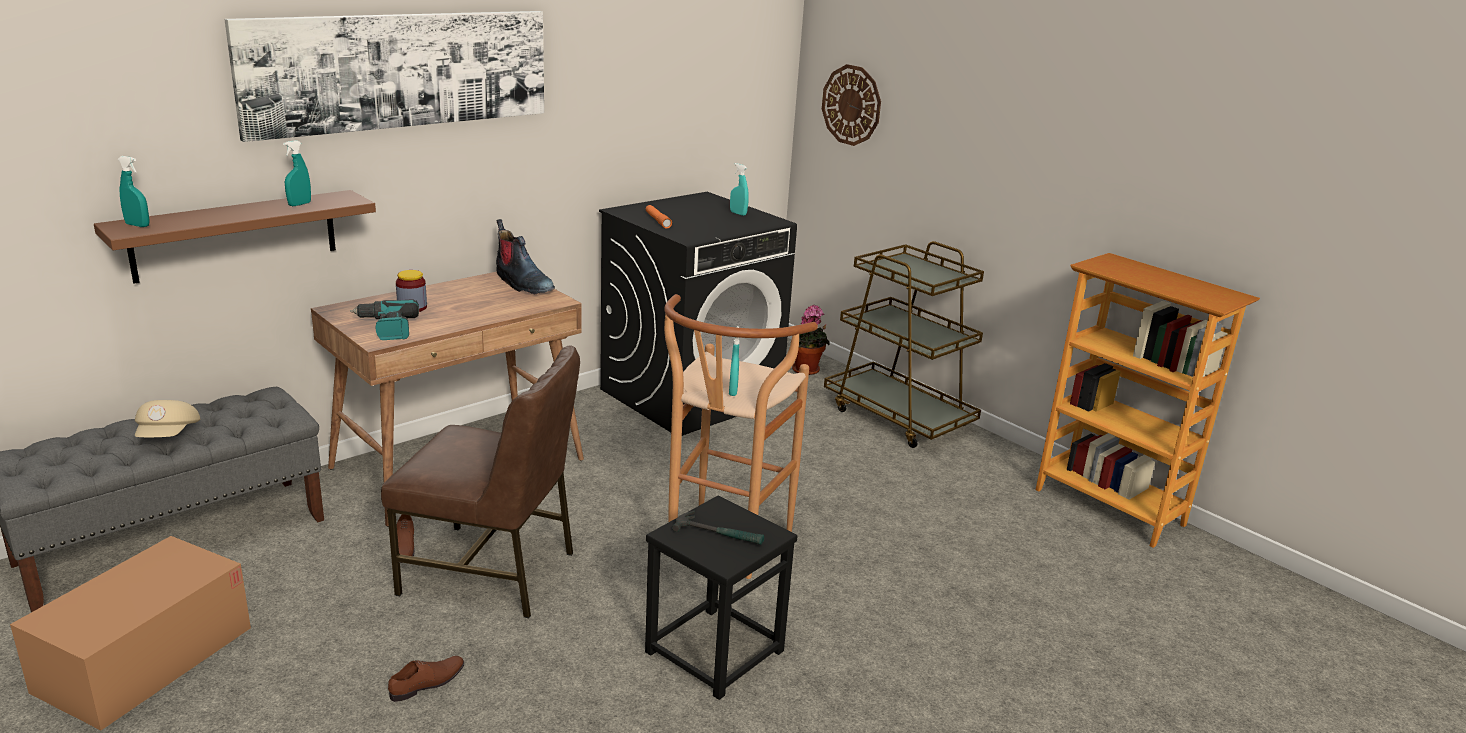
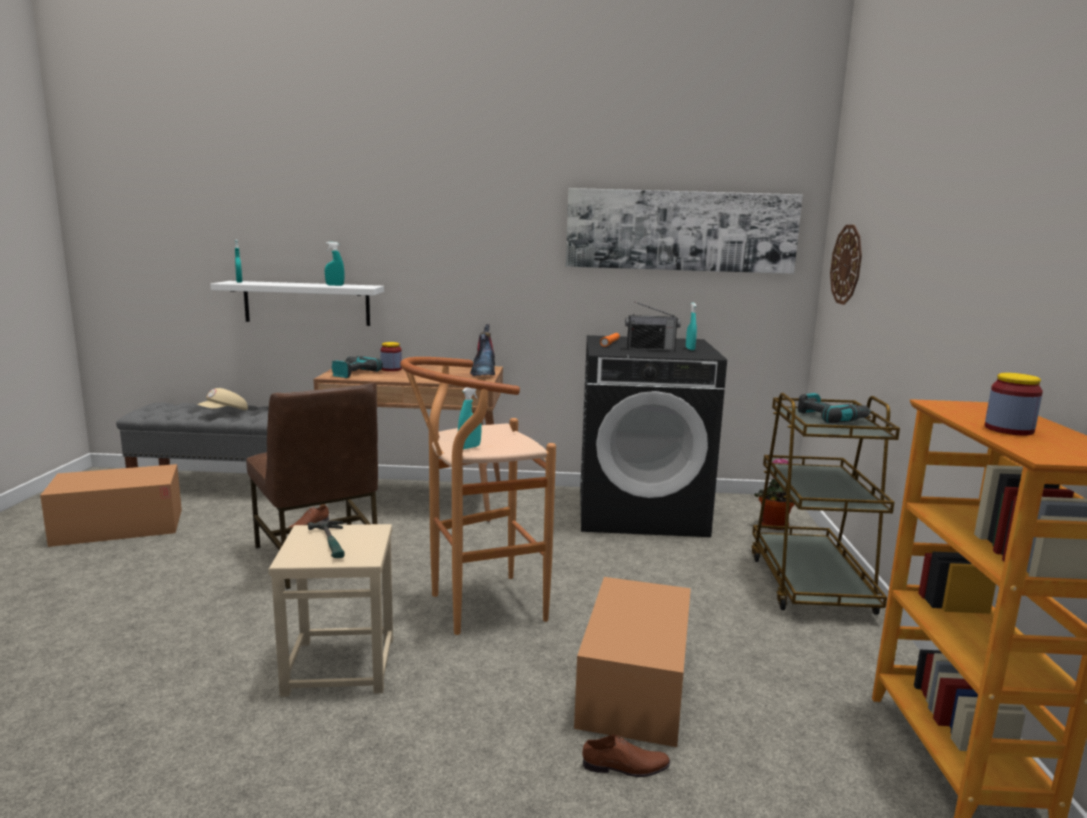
camera: 45 degrees right, 10 degrees down
(235, 235) = (307, 303): brown shelf -> white shelf
(400, 70) = (424, 206): picture -> picture (681, 231)
(428, 682) = (178, 595): brown shoe -> brown shoe (626, 766)
(712, 223) = (650, 349): none -> radio
(714, 651) = (340, 665): black stool -> beige stool
(912, 268) = (831, 418): none -> power drill
(918, 551) = (634, 686): none -> cardboard box
(1163, 284) = (1008, 429): none -> jar

